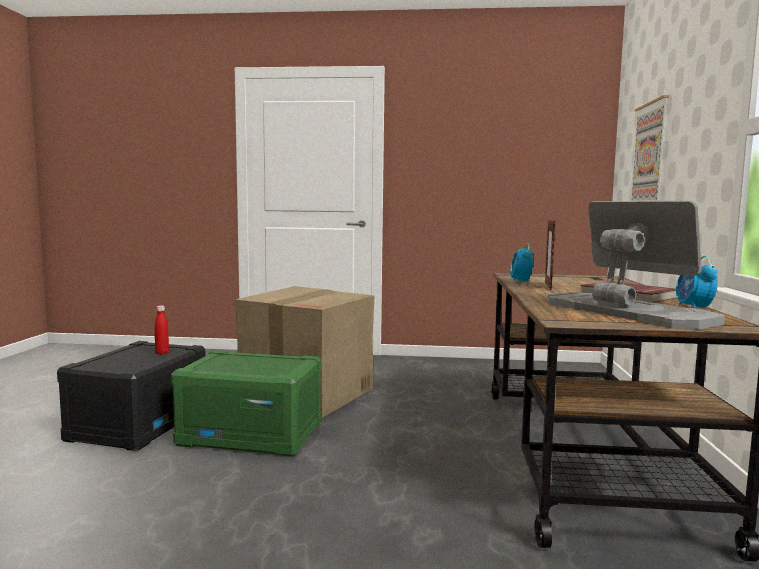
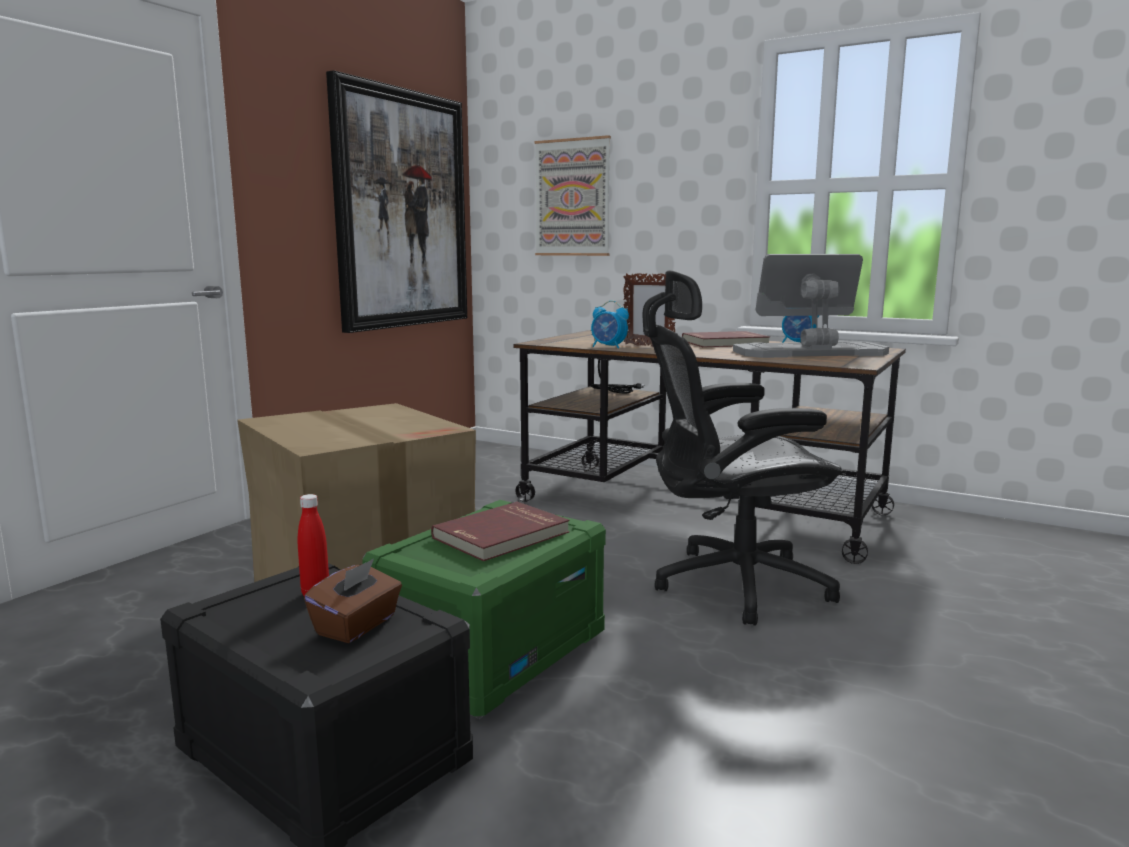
camera: 65 degrees left, 5 degrees up
(128, 363) = (357, 625): none -> brown tissue box
(255, 365) = (503, 535): none -> red book
(413, 490) = (732, 586): none -> office chair
(526, 175) = (402, 210): none -> picture

